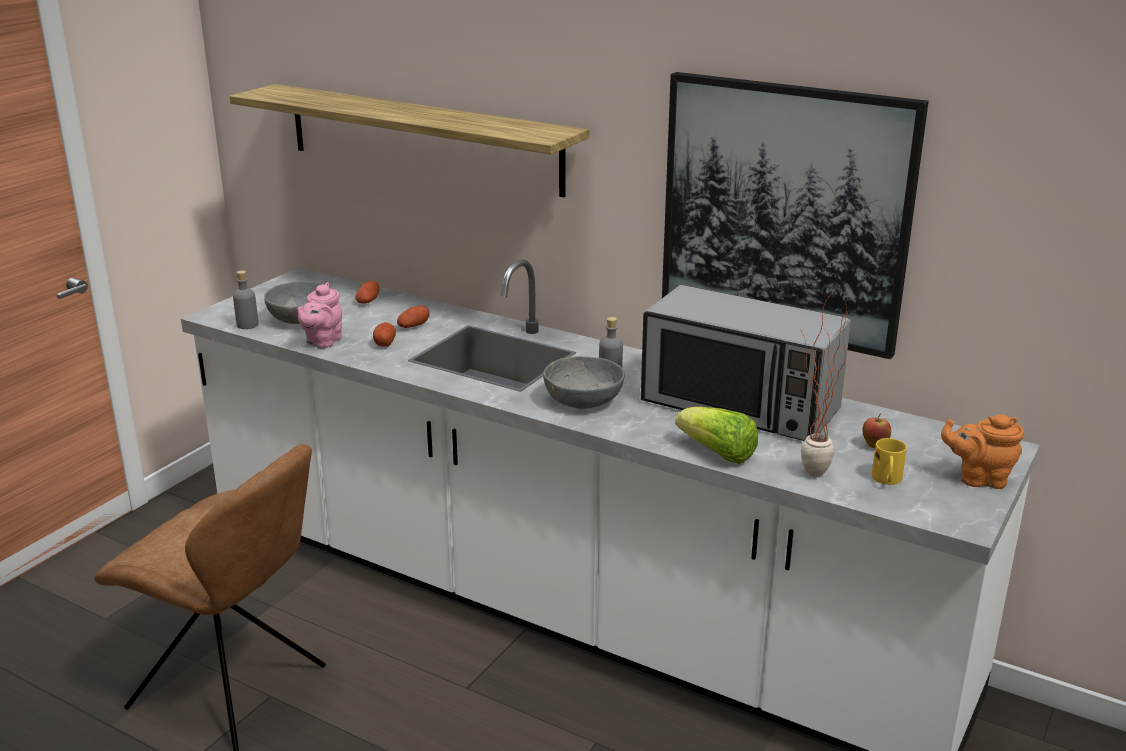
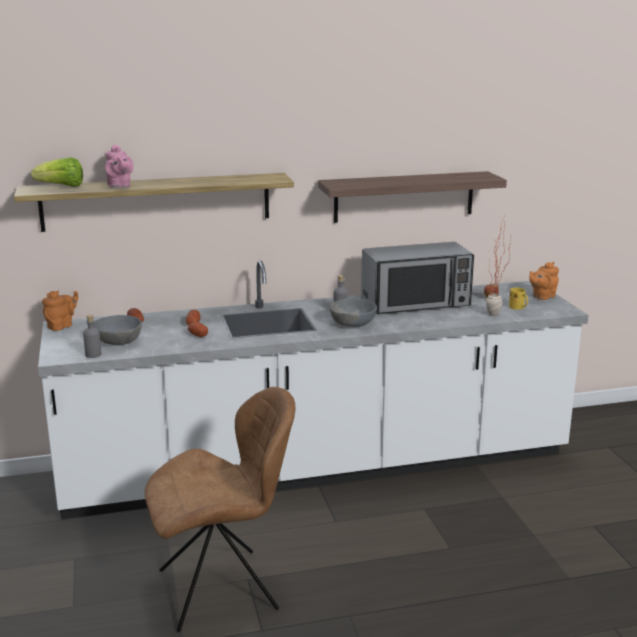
camera: 45 degrees left, 5 degrees down
(298, 279) = (62, 326): none -> orange teapot
(322, 342) = (162, 346): pink teapot -> pink teapot (119, 186)
(717, 453) = (447, 321): lettuce -> lettuce (62, 187)
(784, 212) = (404, 196): picture -> shelf

